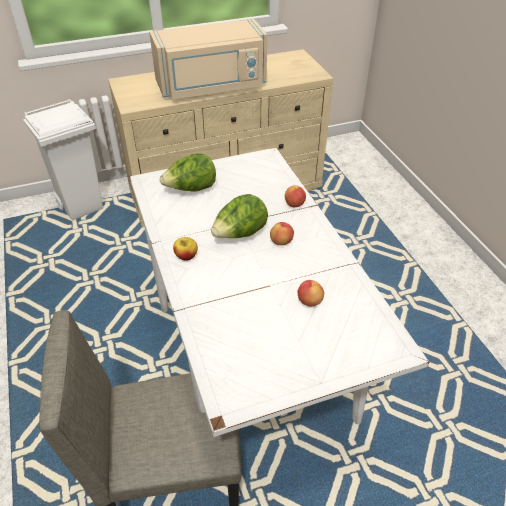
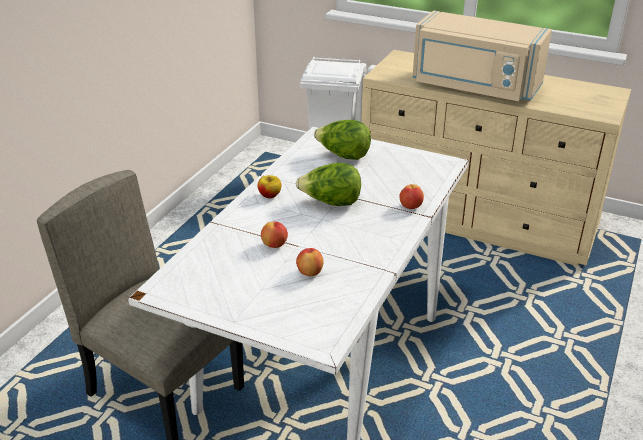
camera: 45 degrees right, 10 degrees down
(281, 241) = (355, 224): apple -> apple (274, 245)

